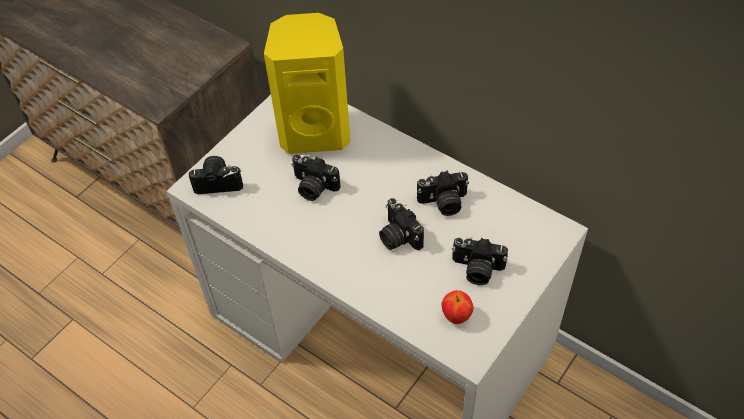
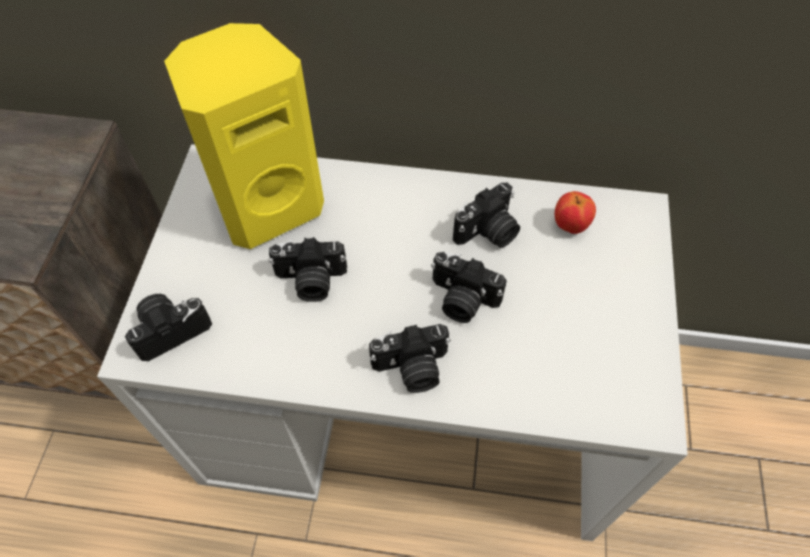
camera: 30 degrees left, 5 degrees up
(456, 316) = (601, 373): apple -> apple (570, 226)
(477, 269) = (584, 300): camera -> camera (412, 369)

